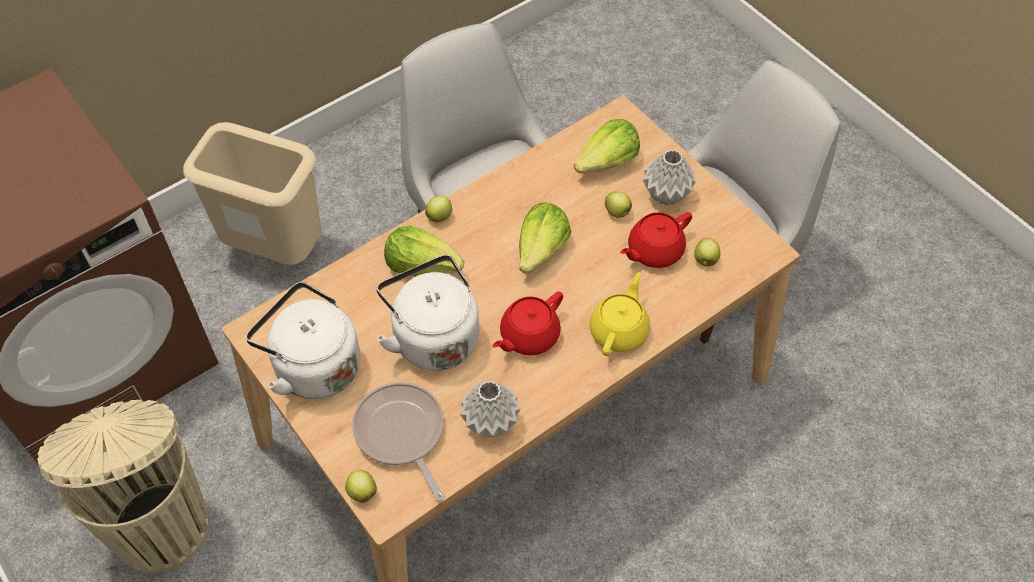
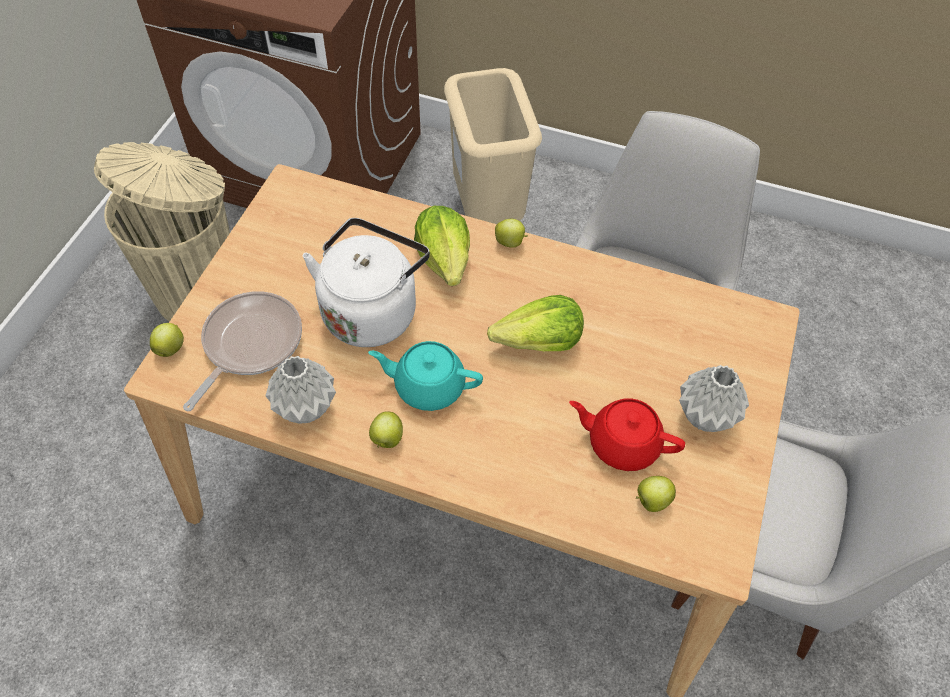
camera: 55 degrees right, 0 degrees up
(313, 366) = (280, 242): white kettle -> none
(528, 336) = (428, 386): red teapot -> turquoise teapot
(607, 163) = (697, 341): lettuce -> none
(618, 213) = (642, 384): apple -> apple (387, 439)
(619, 330) = (494, 464): yellow teapot -> none

